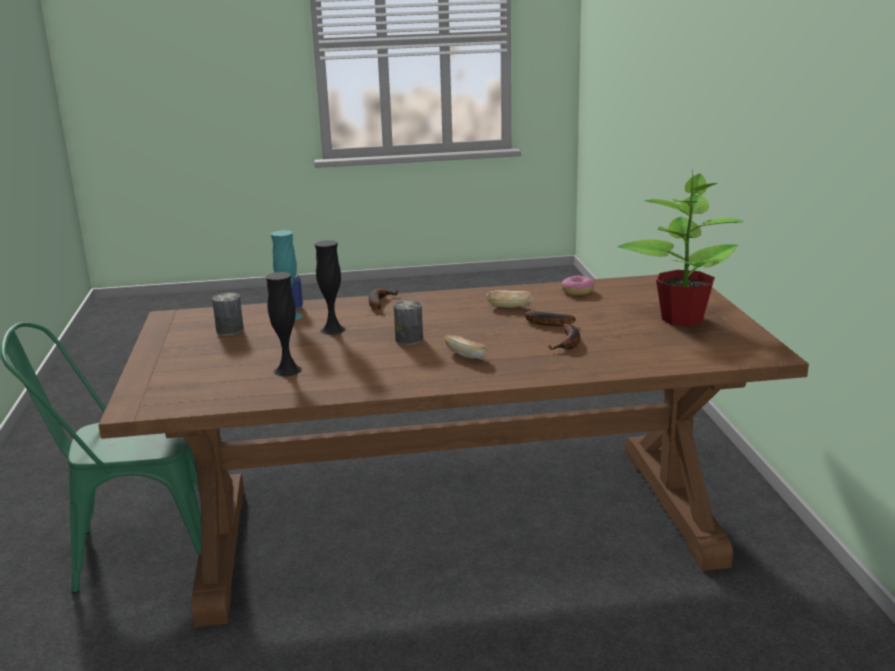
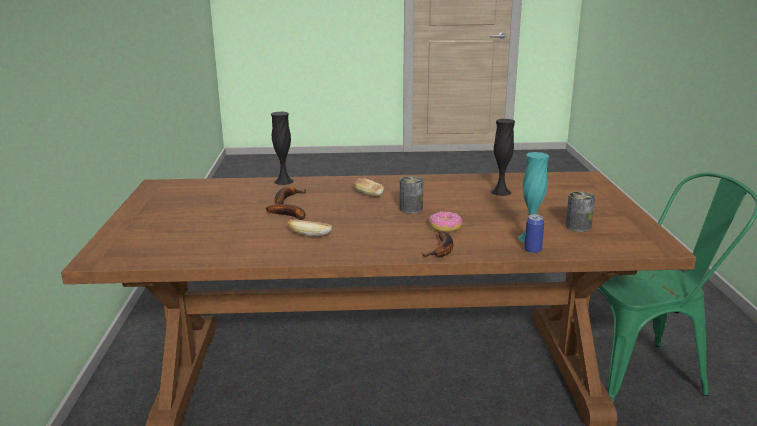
camera: 175 degrees left, 0 degrees up
(332, 330) = (480, 221): black vase -> black vase (283, 181)
(577, 291) = (225, 250): donut -> donut (445, 228)
(682, 318) = (170, 214): potted plant -> none

